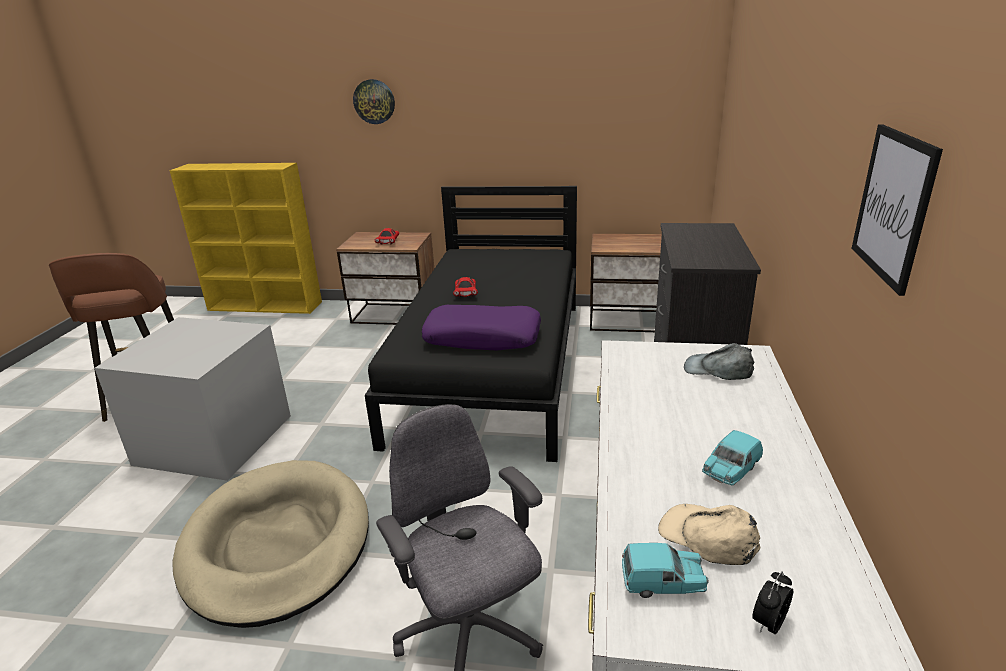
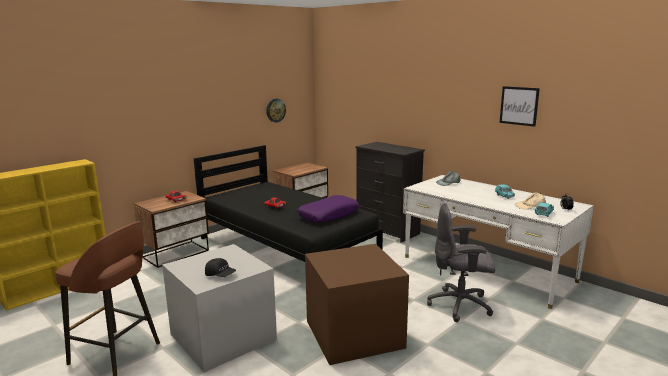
camera: 55 degrees left, 10 degrees down
(158, 357) = (220, 275): none -> black cap
(277, 544) = (355, 334): beige dog bed -> brown storage box
(374, 101) = (144, 108): wall clock -> wall clock (275, 110)

